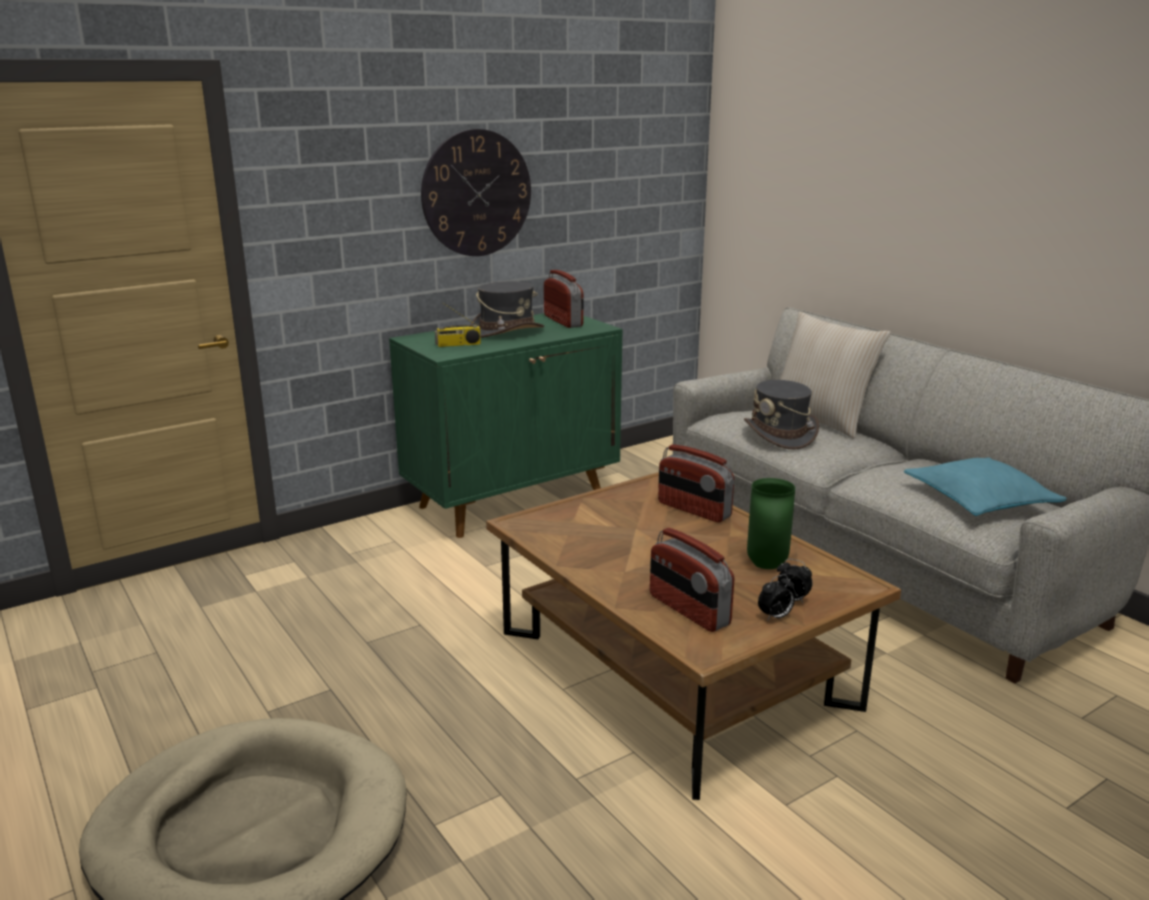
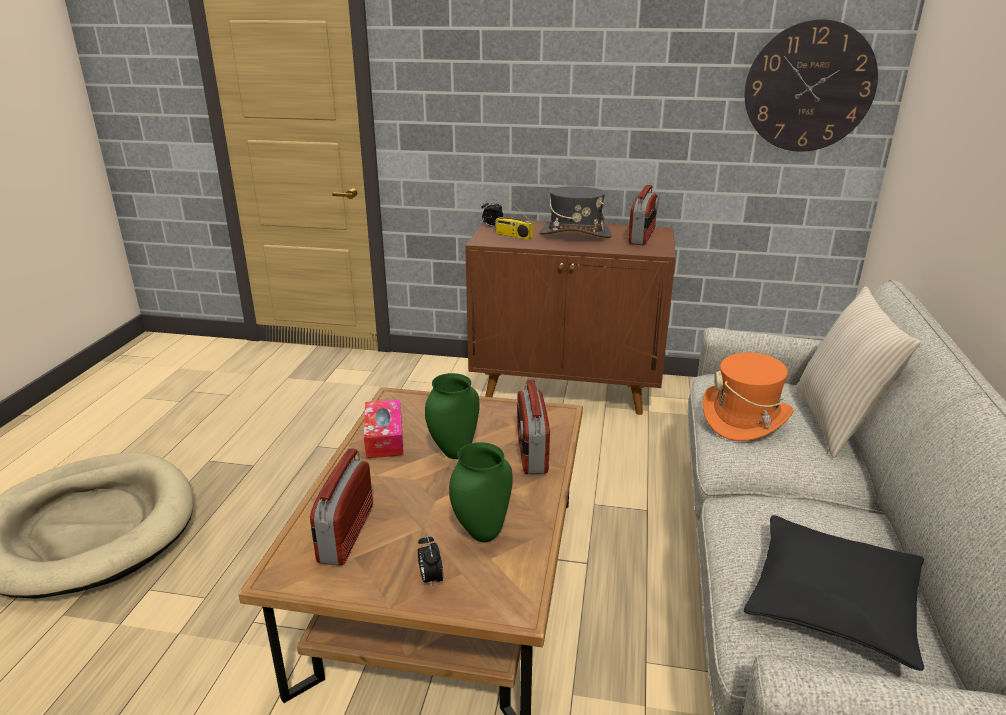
camera: 45 degrees right, 5 degrees up
(476, 193) = (585, 99): wall clock -> wall clock (809, 87)
(513, 501) = (567, 388): green cabinet -> brown cabinet
(575, 548) = (384, 437): none -> tissue box
(645, 534) = (453, 452): none -> green vase
(775, 617) = (386, 584): alarm clock -> alarm clock (491, 227)
(780, 434) = (745, 418): grey hat -> orange hat
(979, 500) = (832, 602): turquoise pillow -> black pillow

